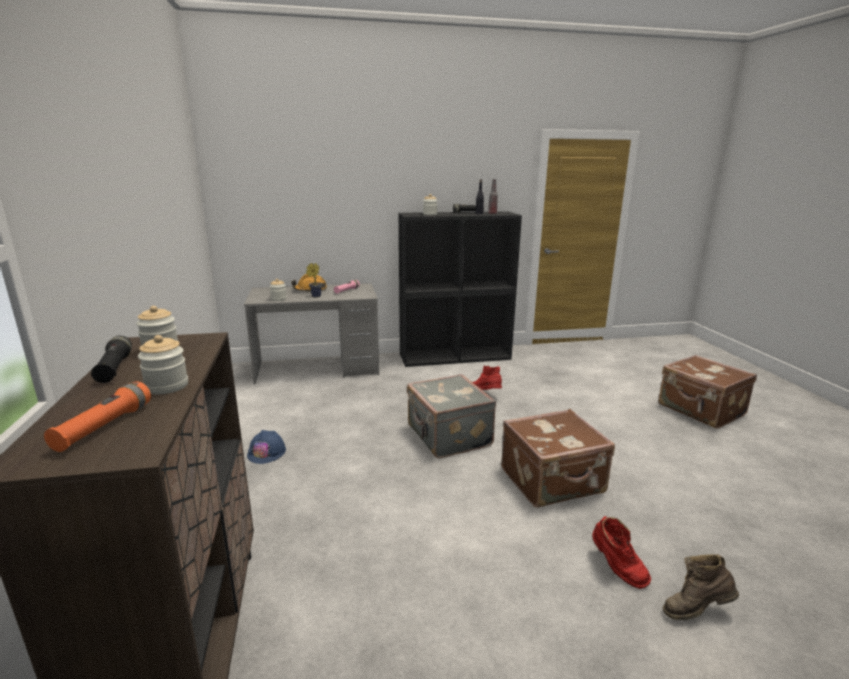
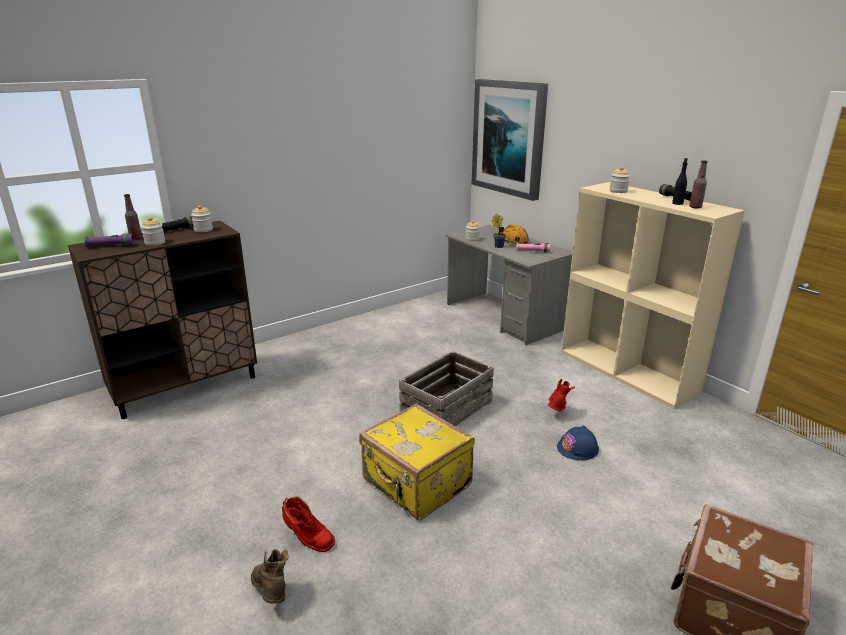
camera: 65 degrees right, 5 degrees up
(95, 402) = (136, 238): none -> bottle
(104, 427) = (111, 246): orange flashlight -> purple flashlight
(264, 191) = (509, 138): none -> picture
(267, 452) = (359, 343): blue hard hat -> blue hard hat (577, 448)
(448, 436) = (447, 409): grey suitcase -> crate
(455, 356) = (628, 372): black bookcase -> beige bookcase
(553, 482) = (416, 484): brown suitcase -> yellow suitcase
(616, 568) = (307, 539): red boot -> red boot turned 90 degrees counterclockwise

